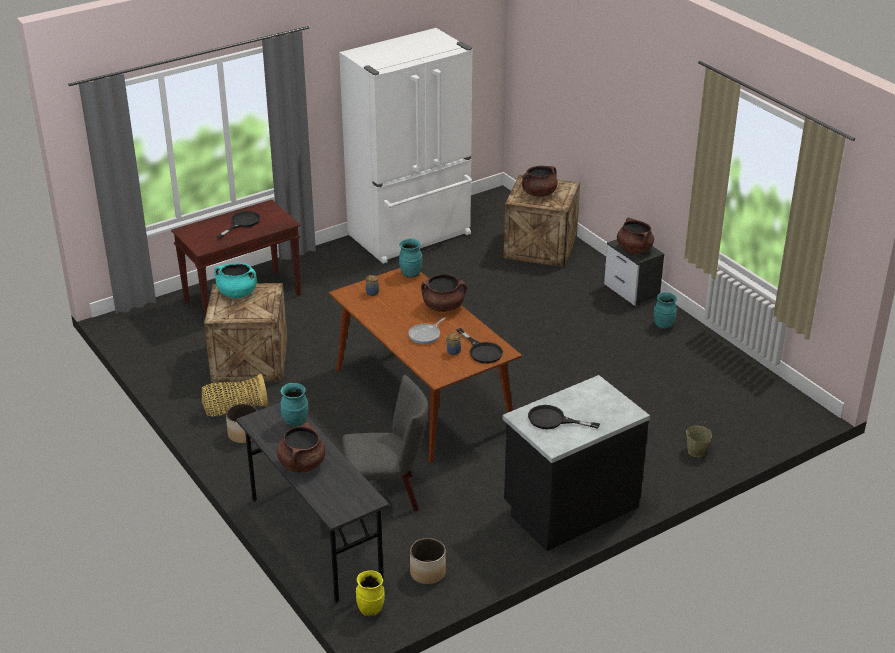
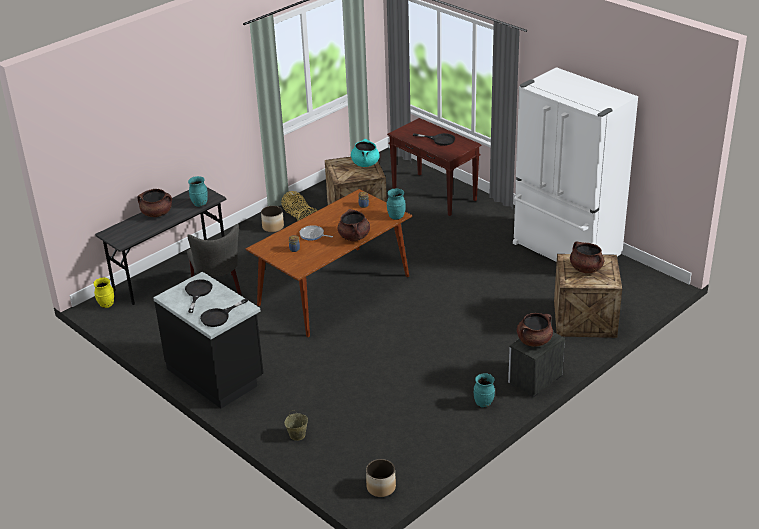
camera: 80 degrees right, 0 degrees up
(427, 573) = (141, 321): planter -> planter (380, 487)
(482, 351) = (298, 261): black frying pan -> black frying pan (219, 316)

